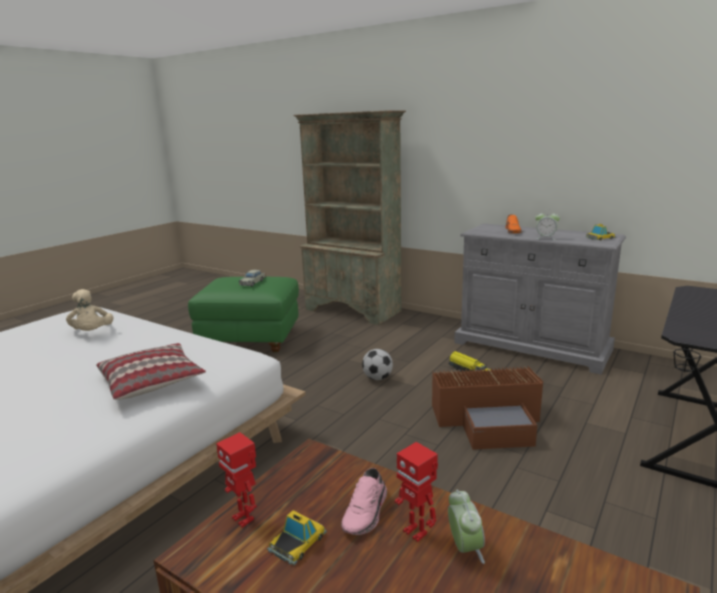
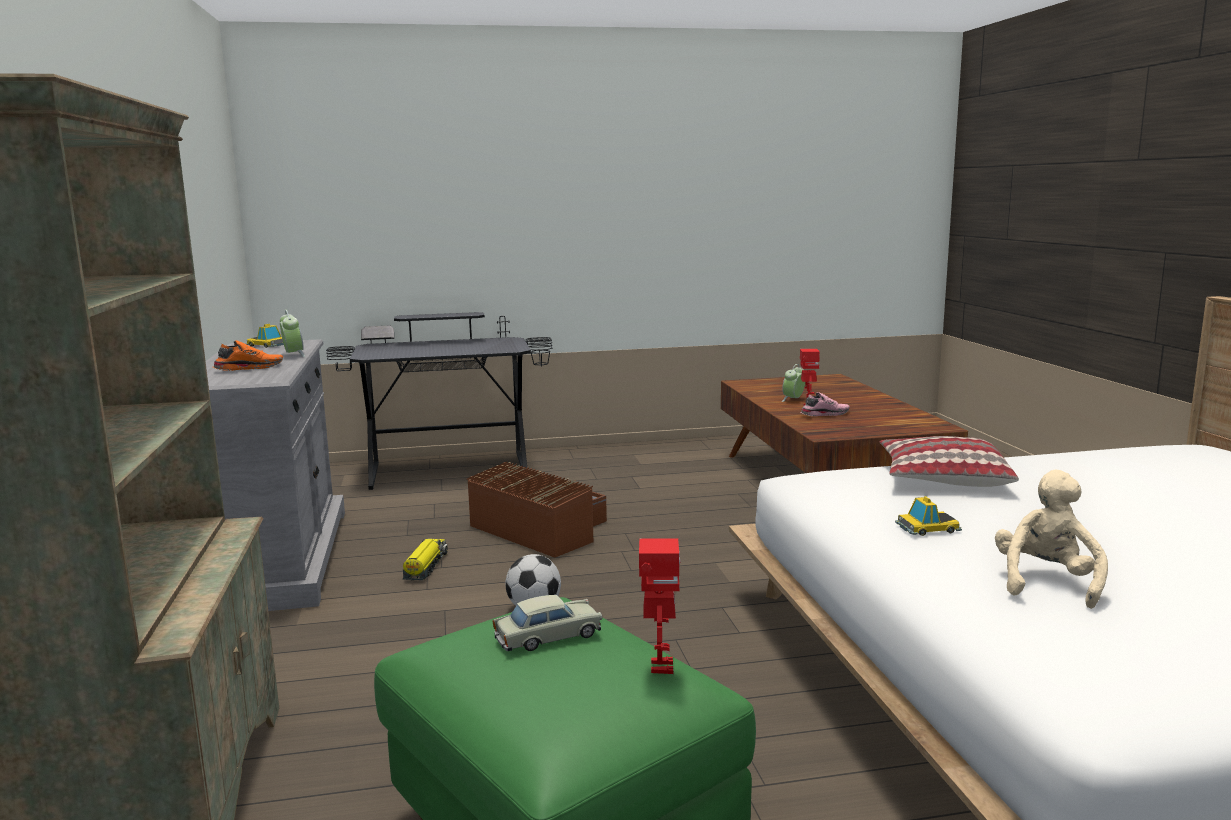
camera: 135 degrees left, 5 degrees down
(244, 518) = (901, 428): toy robot -> toy robot (660, 667)
(297, 542) = (876, 417): toy car -> toy car (927, 528)

